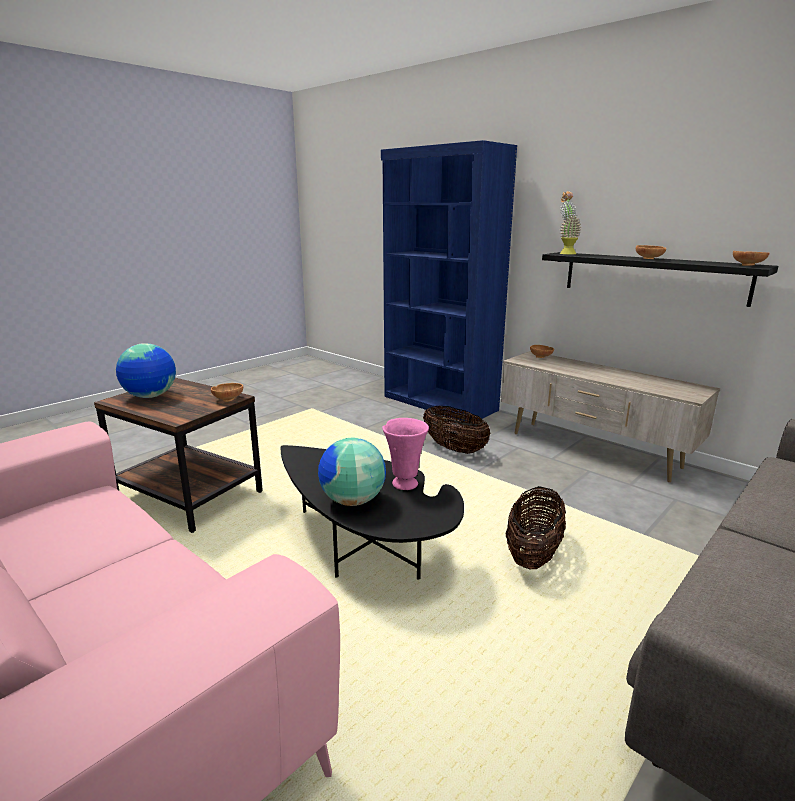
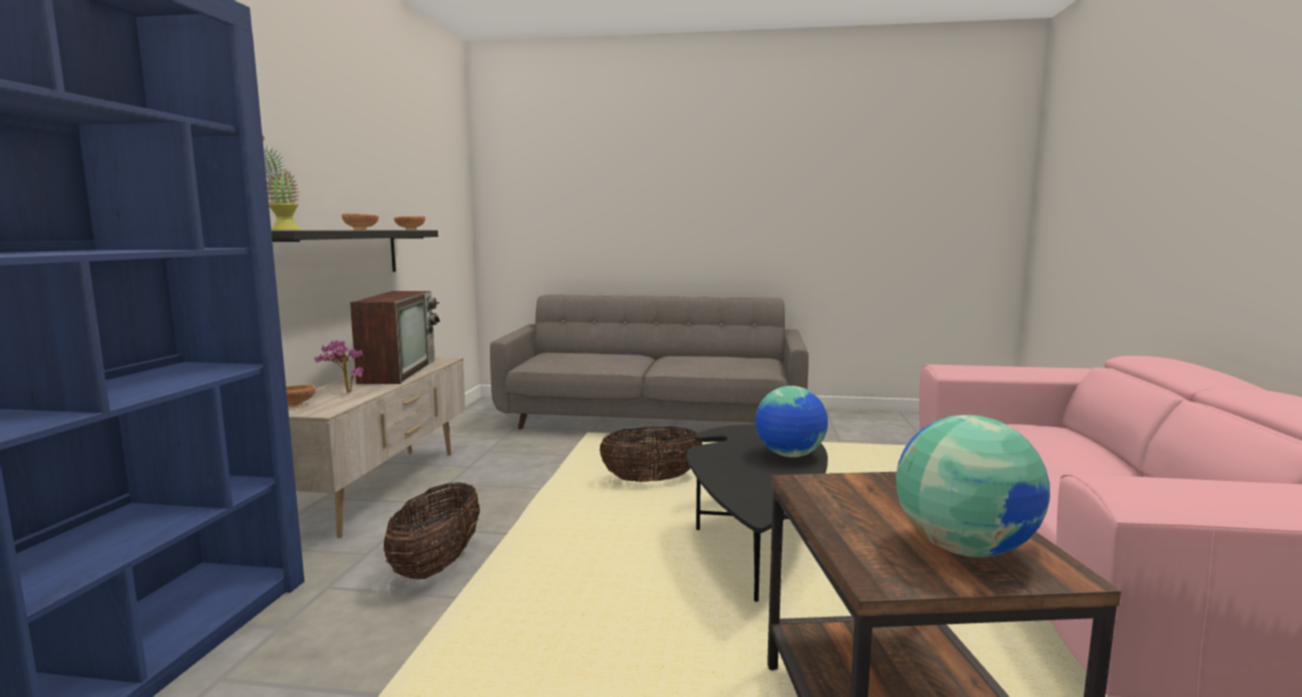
camera: 125 degrees left, 10 degrees down
(228, 399) = (820, 483): brown bowl -> none
(405, 483) = (723, 447): pink vase -> none
(566, 365) = (344, 392): none -> potted plant
(639, 380) = (398, 370): none -> television

